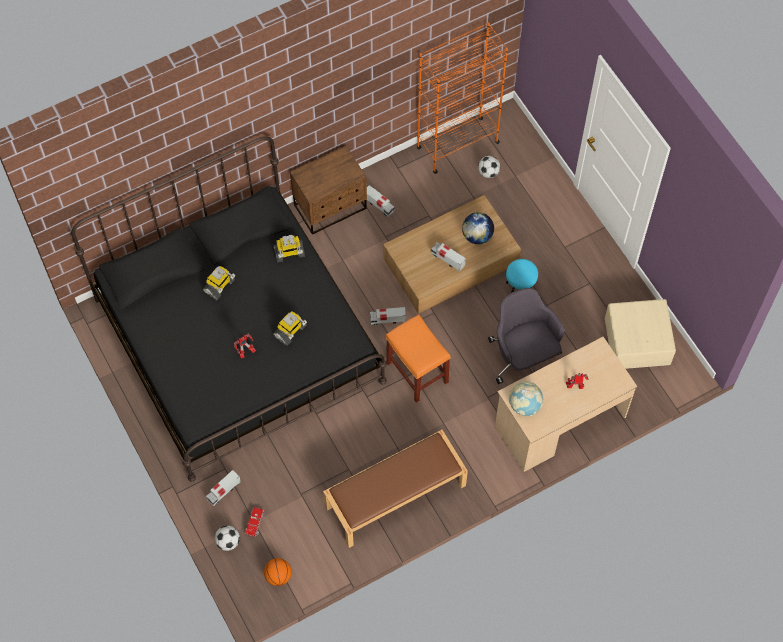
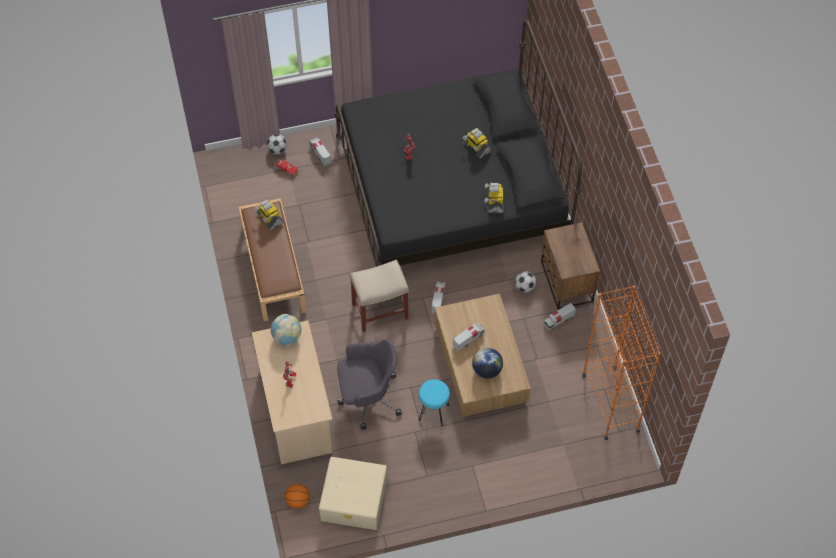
camera: 105 degrees right, 5 degrees down
(278, 576) = (237, 176): basketball -> basketball (298, 501)
(290, 331) = (418, 188): toy robot -> toy robot (269, 219)
(416, 372) = (380, 310): orange stool -> beige stool
(488, 172) = (573, 421): football -> football (524, 287)

